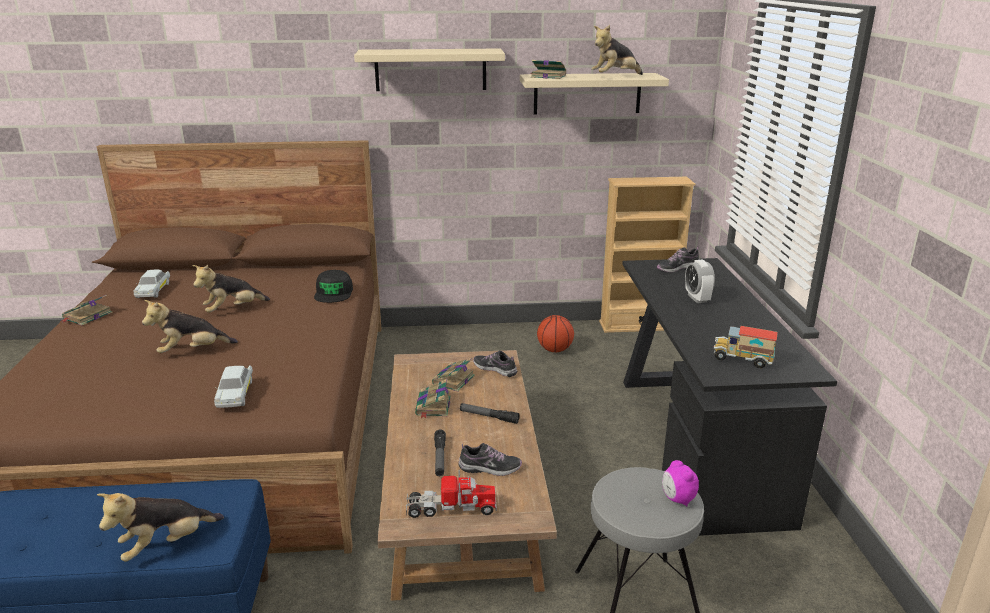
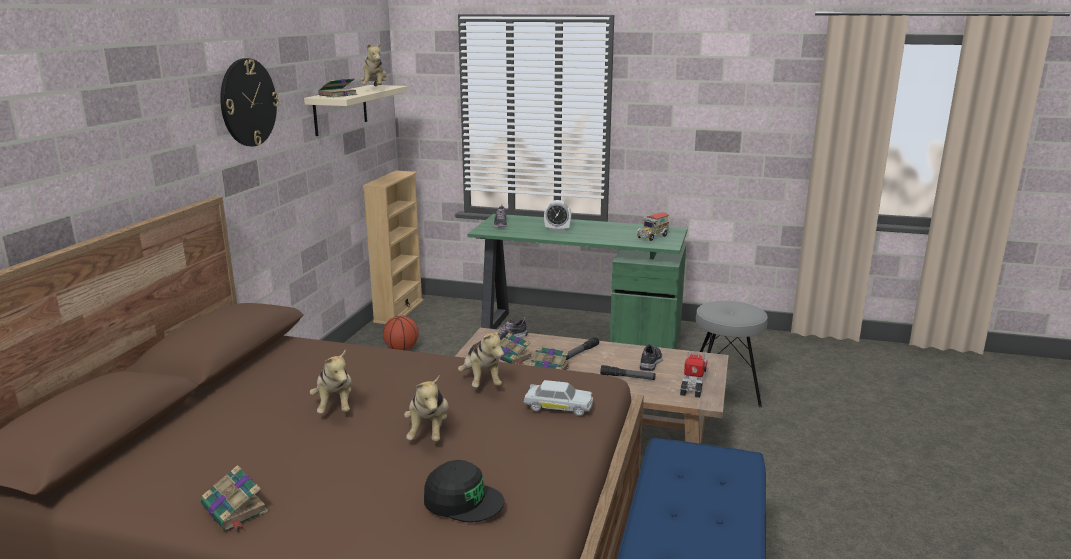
camera: 70 degrees left, 5 degrees down
(153, 290) = (195, 459): white toy car -> none
(166, 545) = (734, 481): plush toy -> plush toy (481, 382)
(334, 293) = (355, 351): black cap -> black cap (463, 500)
(430, 69) = (248, 102): beige shelf -> wall clock
(677, 499) = (736, 304): alarm clock -> none
(695, 442) = (577, 333): black desk -> green desk

